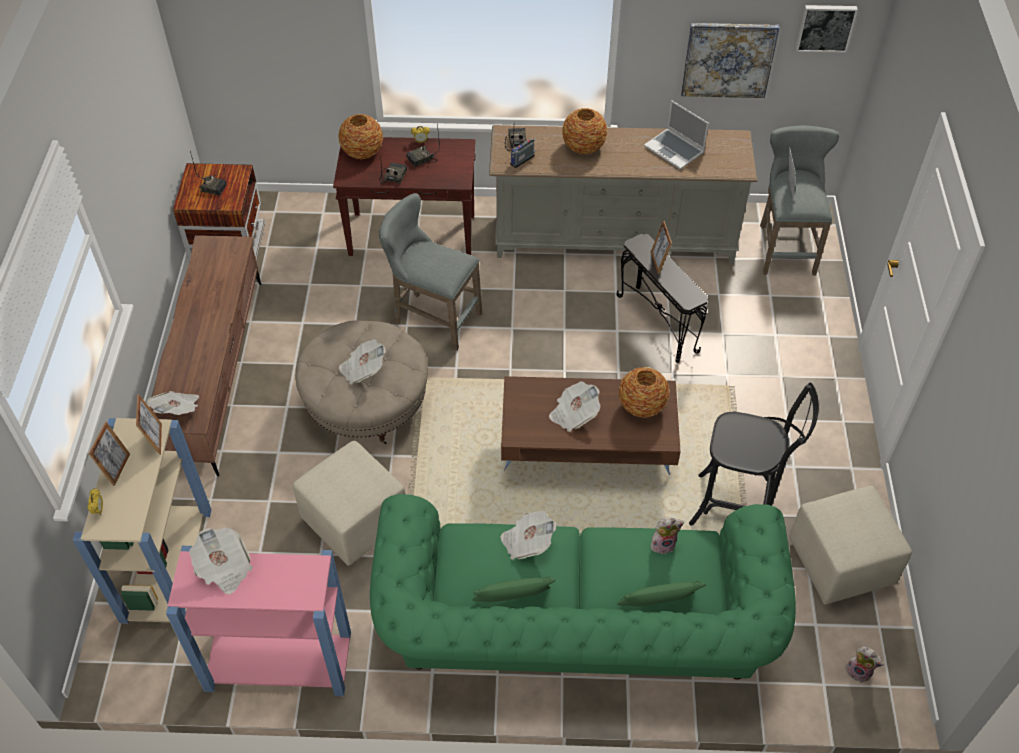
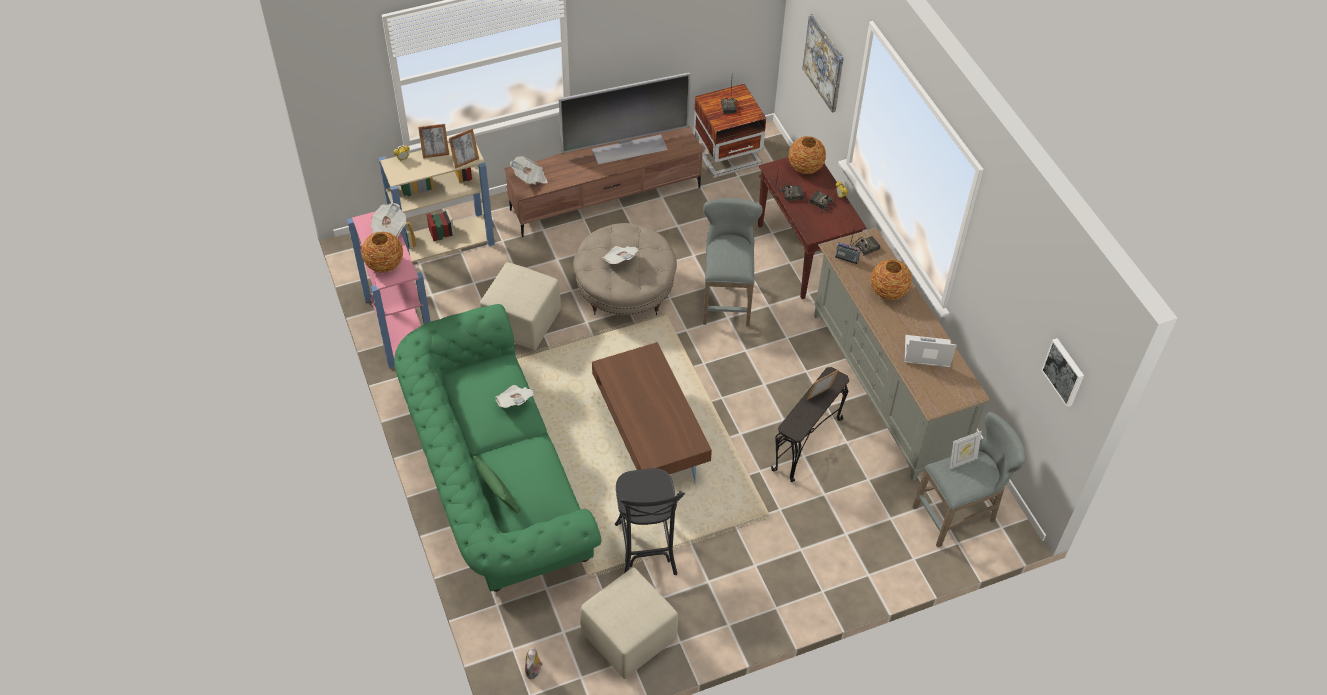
camera: 65 degrees right, 0 degrees up
(200, 299) = (629, 148): none -> television
(512, 601) = (465, 410): green pillow -> none
(574, 414) = (643, 395): newspaper -> none
(642, 406) = (673, 435): vase -> vase (384, 265)
(663, 544) = (550, 483): plush toy -> none
(675, 150) = (926, 353): laptop -> laptop turned 75 degrees clockwise
(728, 59) = (1010, 332): picture -> picture (824, 63)

